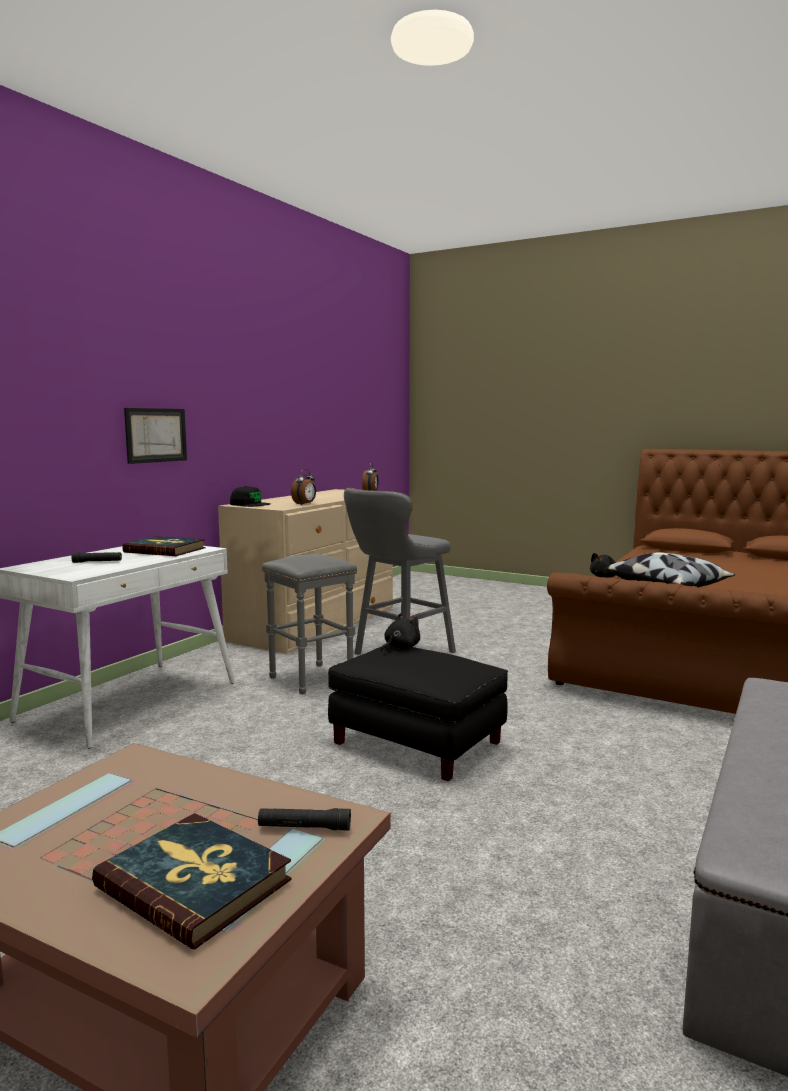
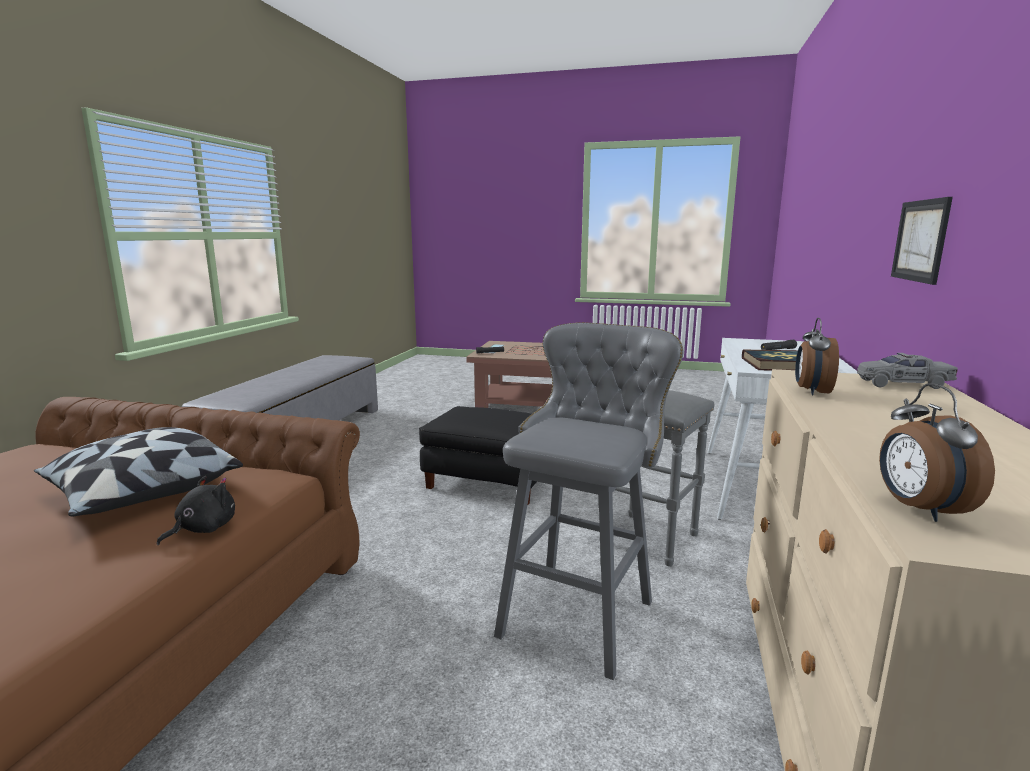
camera: 165 degrees right, 5 degrees up
(195, 883) = (508, 346): book -> none
(250, 504) = (902, 384): black cap -> grey toy car
(400, 648) = (510, 421): black plush toy -> none

